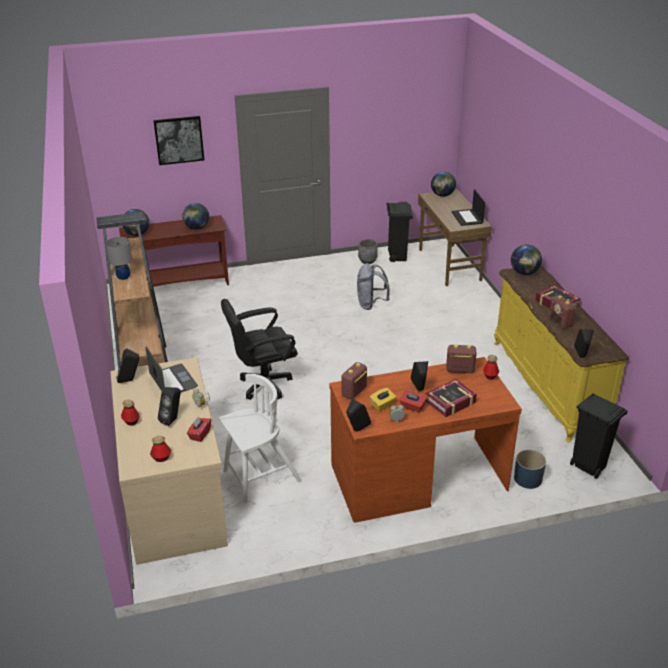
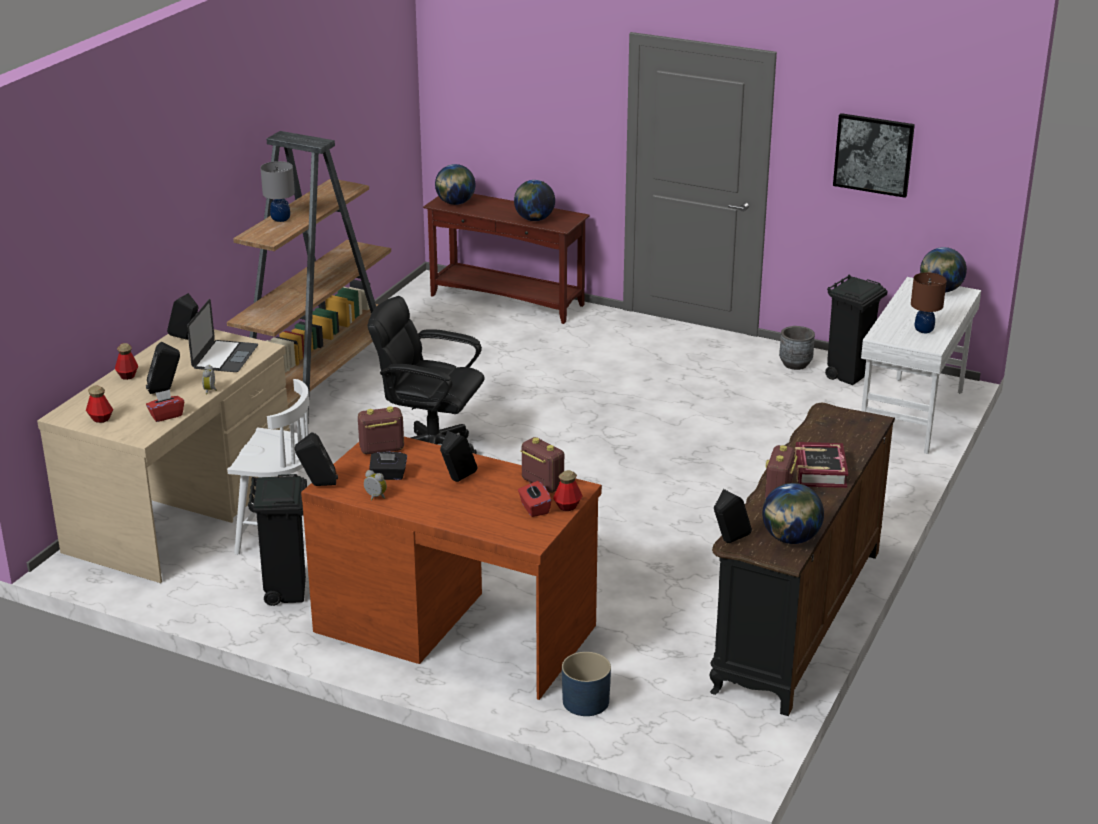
camera: 40 degrees right, 5 degrees down
(179, 140) = (544, 81): picture -> picture (873, 154)
(371, 304) = (712, 418): grey backpack -> none
(382, 405) = (388, 475): yellow tissue box -> black tissue box
(412, 407) = (417, 493): red tissue box -> red tissue box (534, 508)
(450, 265) = (912, 416): brown console table -> white console table
(450, 402) = (469, 509): book -> none
(467, 218) = (924, 331): laptop -> brown table lamp
(524, 272) = (846, 419): globe -> globe (790, 539)
(545, 386) = (796, 618): yellow cabinet -> black cabinet
(588, 466) = (690, 732): black trash can -> black trash can (286, 592)

